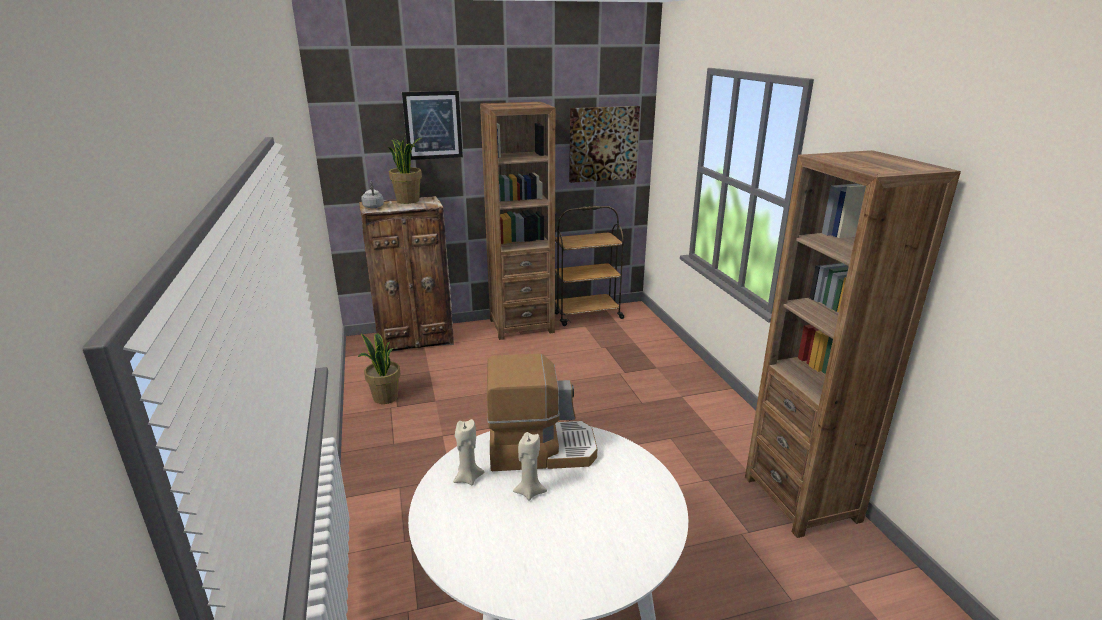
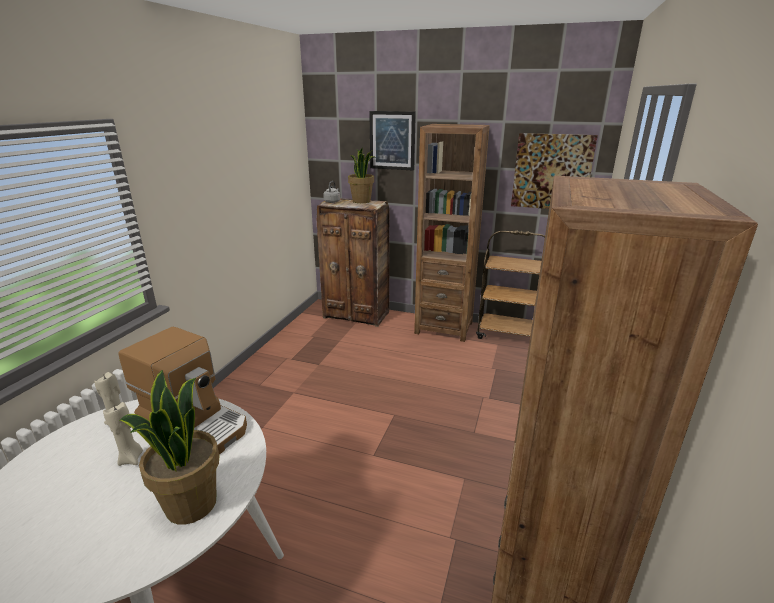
camera: 35 degrees right, 0 degrees up
(385, 397) = (291, 350): potted plant -> potted plant (190, 504)

